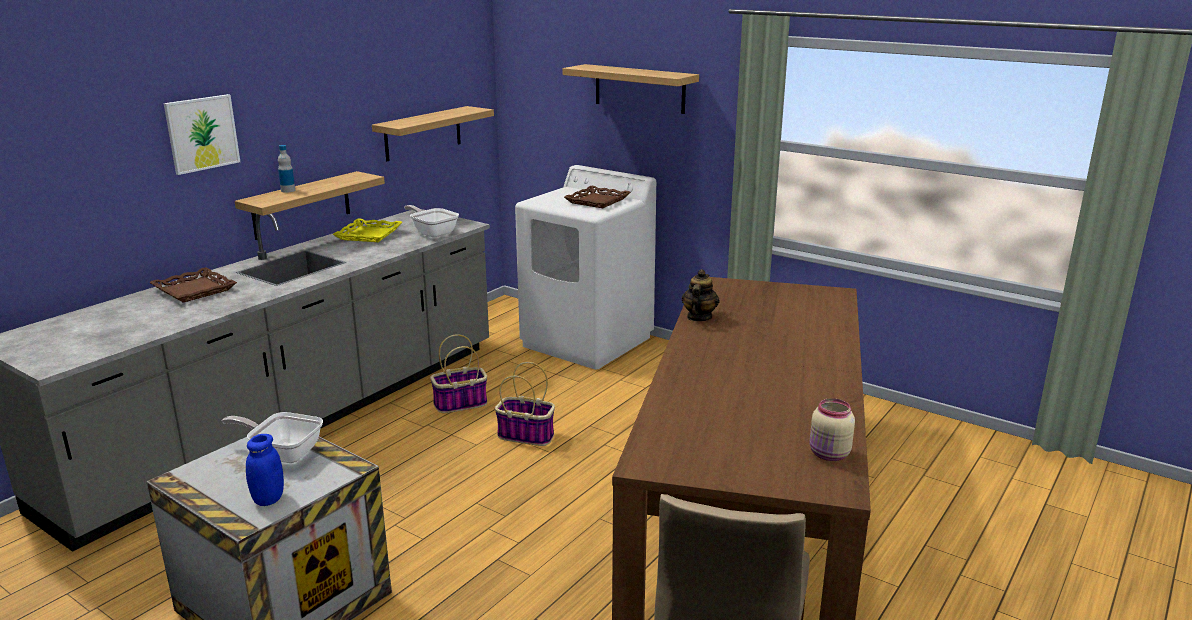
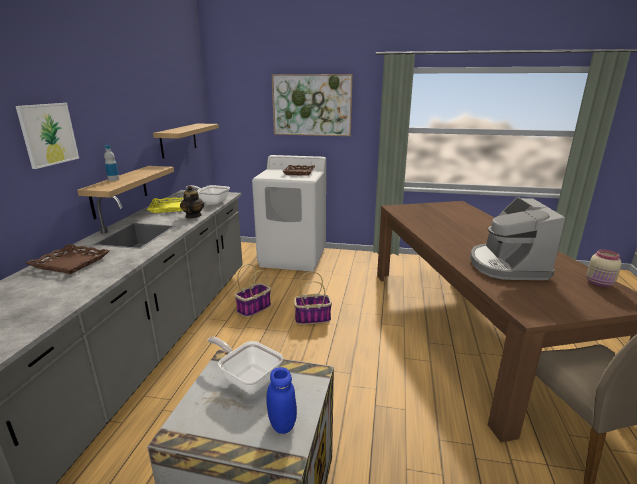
camera: 25 degrees left, 0 degrees up
(282, 453) = (248, 378): frying pan -> frying pan turned 45 degrees clockwise
(639, 88) = (312, 105): shelf -> picture
(699, 317) = (417, 225): teapot -> teapot (193, 216)
(732, 401) = (507, 265): none -> coffee machine

